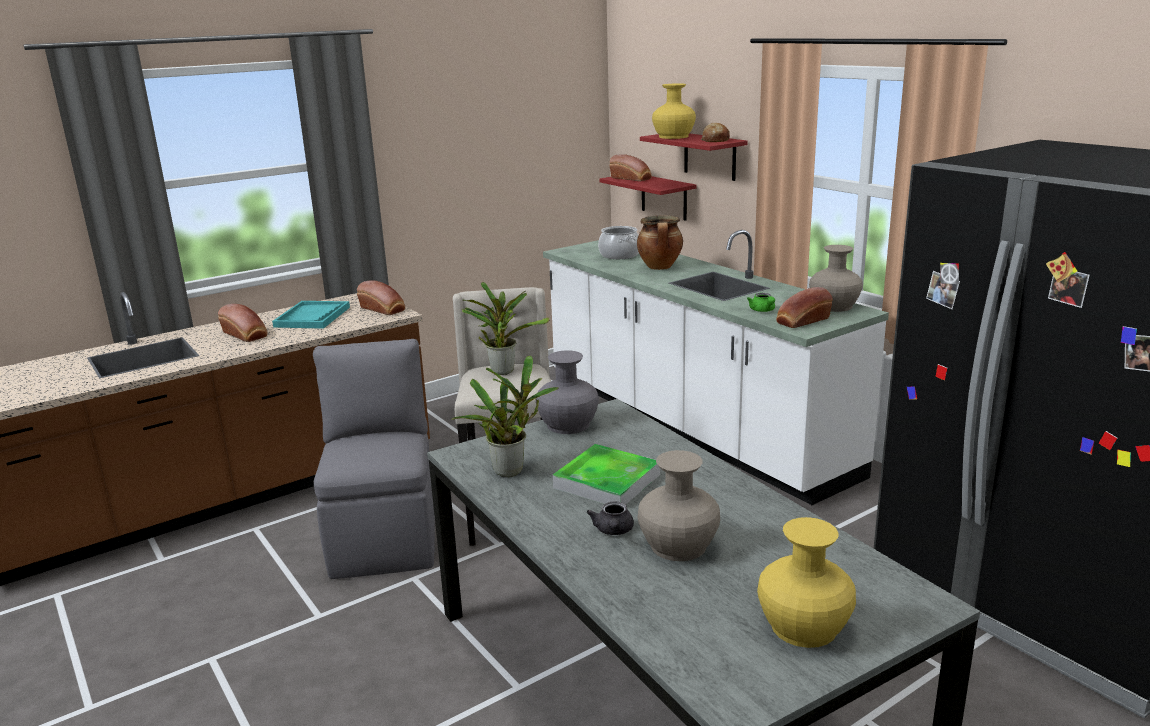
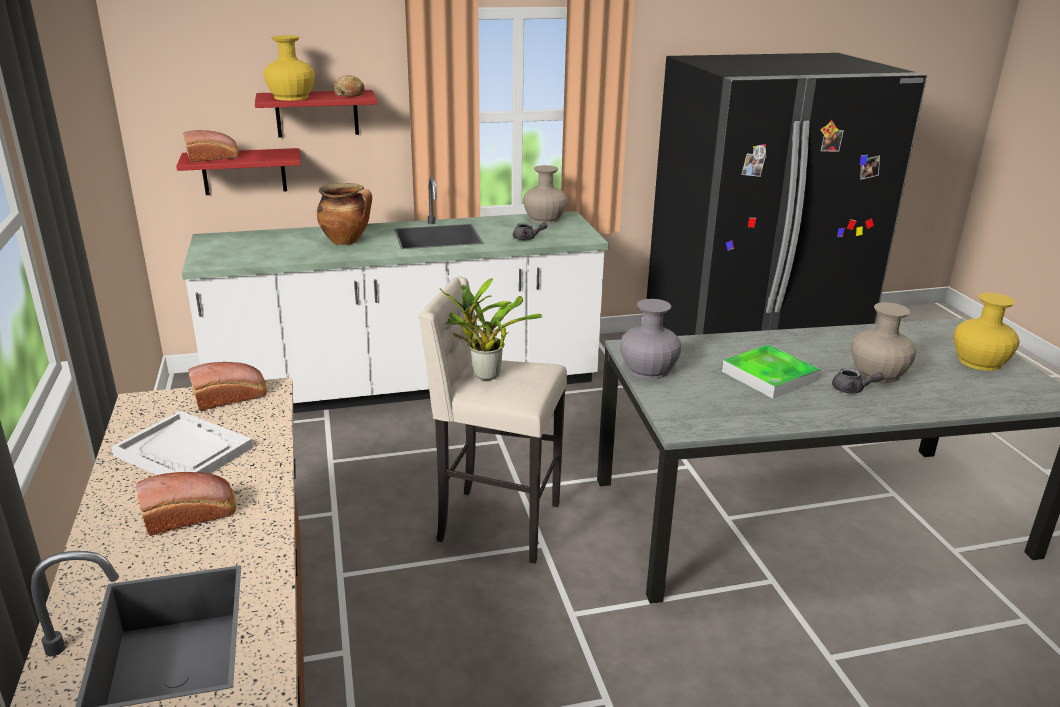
camera: 70 degrees left, 5 degrees up
(312, 317) = (184, 451): turquoise tray -> white tray
(386, 536) = (470, 622): grey chair -> none
(512, 469) = (728, 409): potted plant -> none
(619, 255) = (271, 246): cooking pot -> none
(763, 310) = (527, 238): green teapot -> grey teapot
(801, 321) = (567, 234): bread -> none

